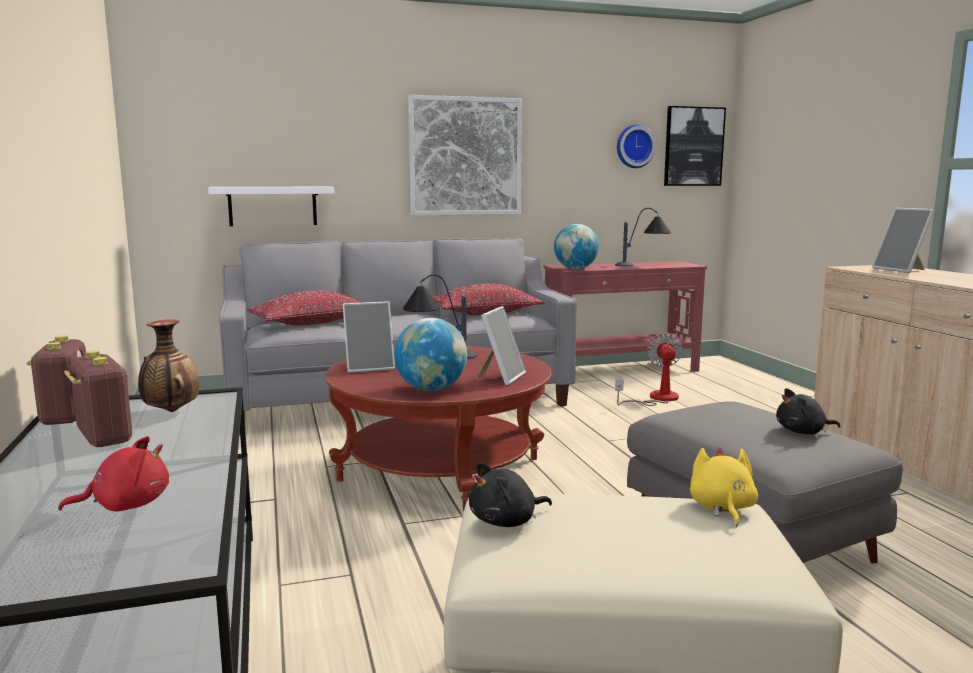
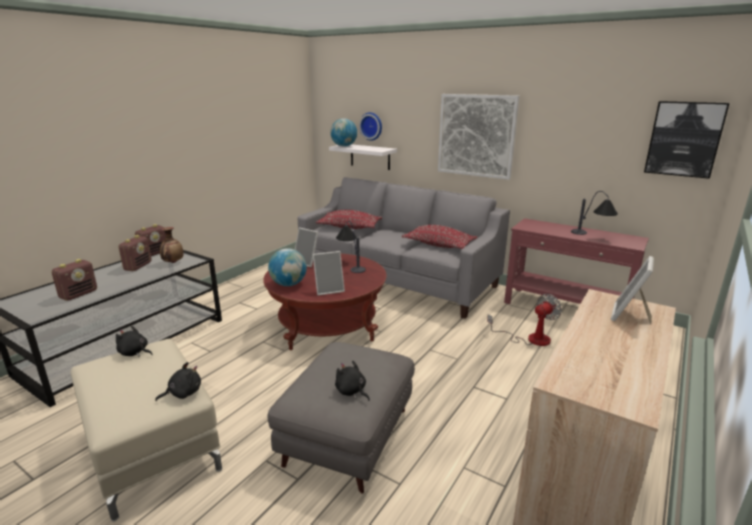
camera: 50 degrees right, 10 degrees up
(126, 505) = (79, 294): red plush toy -> radio
(575, 269) = (528, 227): globe -> globe (344, 146)
(634, 146) = (617, 135): wall clock -> wall clock (371, 126)
(721, 508) = (183, 393): yellow plush toy -> black plush toy

